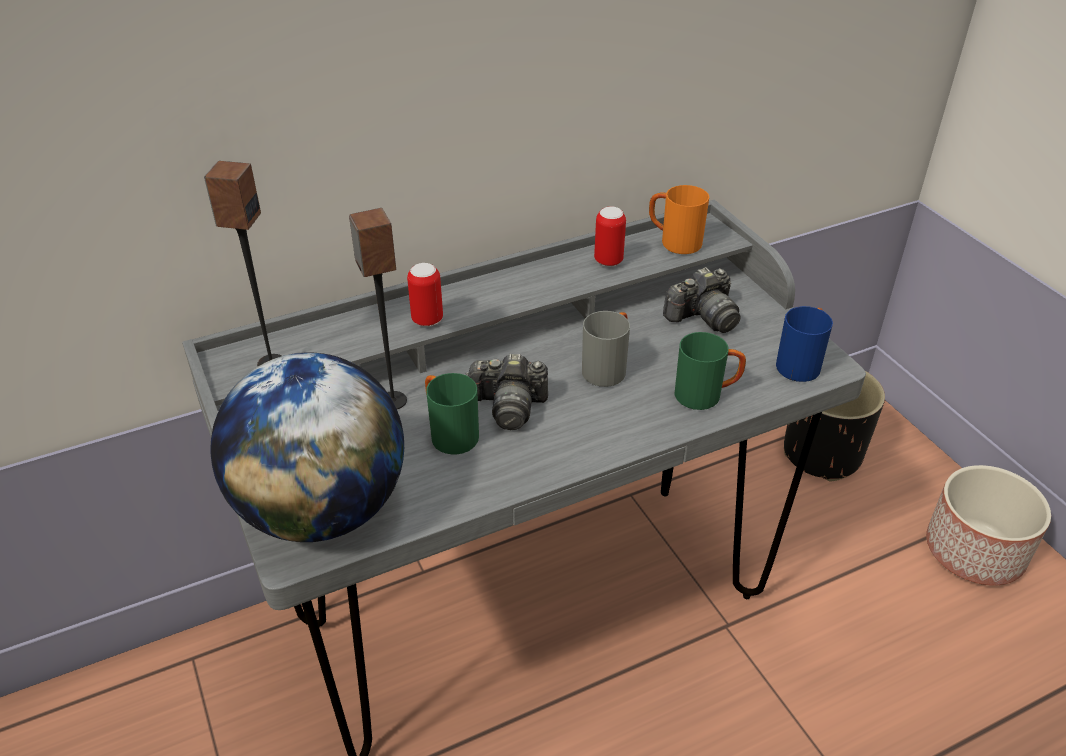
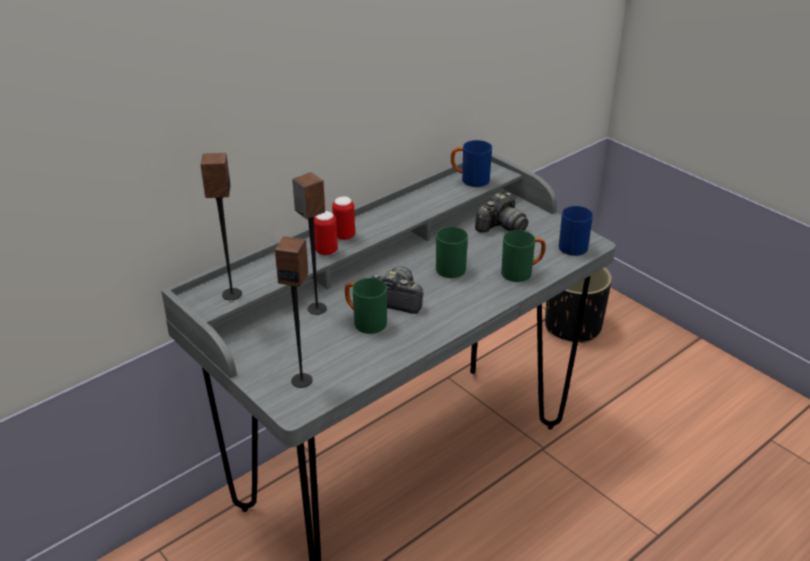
camera: 15 degrees left, 5 degrees down
(322, 510) = (302, 380): globe -> speaker
(509, 406) = (397, 299): camera -> camera turned 150 degrees counterclockwise
(608, 261) = (431, 198): can -> can (344, 236)
(608, 368) = (452, 266): grey mug -> green mug
(673, 242) = (469, 180): orange mug -> blue mug
(972, 551) = (689, 370): planter -> none

